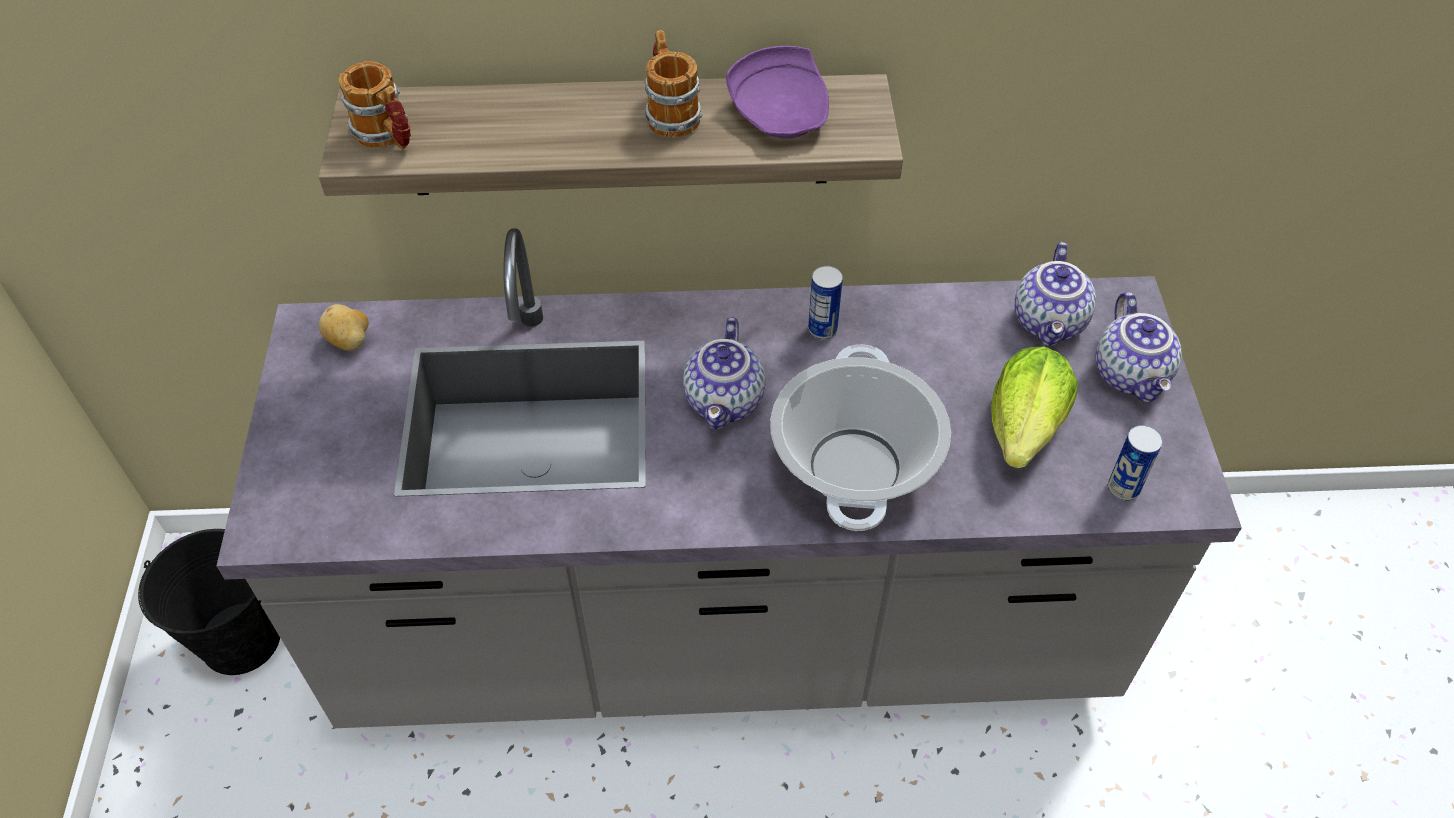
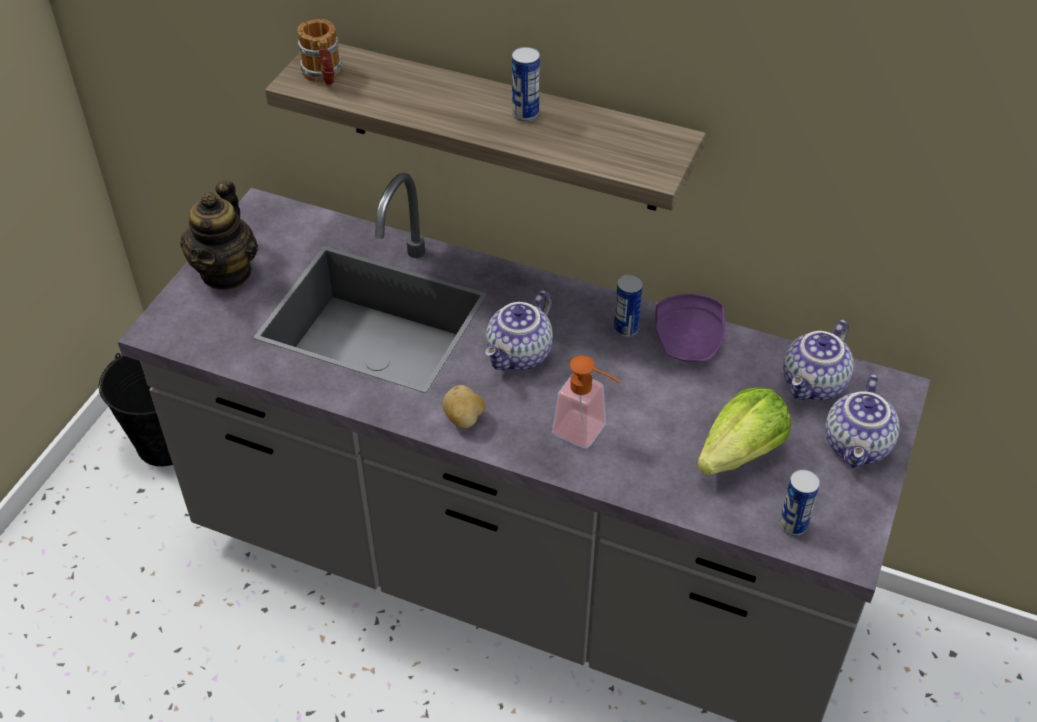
camera: 25 degrees right, 5 degrees down
(310, 423) = (226, 272): none -> teapot
(350, 341) = (283, 227): potato -> potato (464, 419)
(670, 112) = (525, 114): mug -> can
(782, 113) = (606, 137): purple plate -> purple plate (690, 341)
(853, 466) = (587, 433): cooking pot -> soap dispenser

